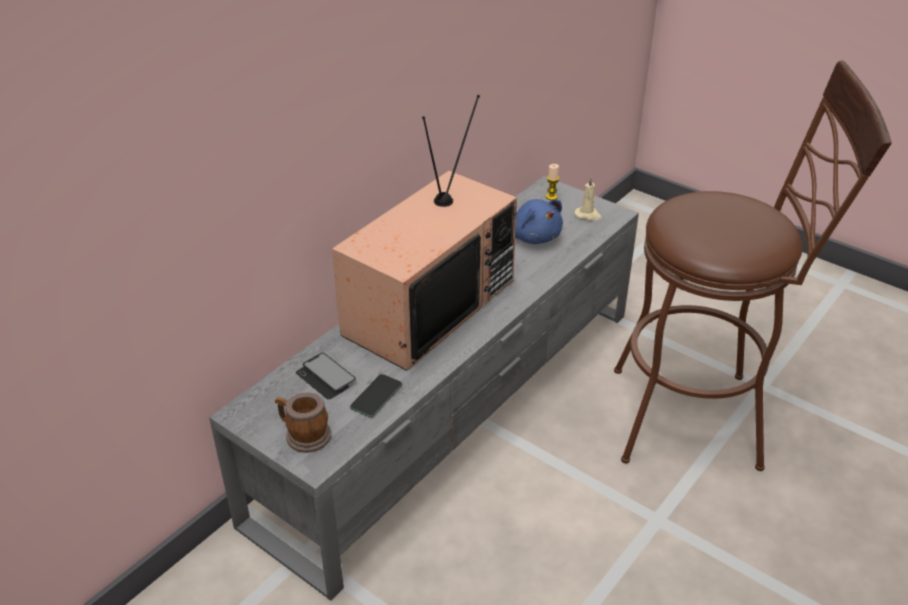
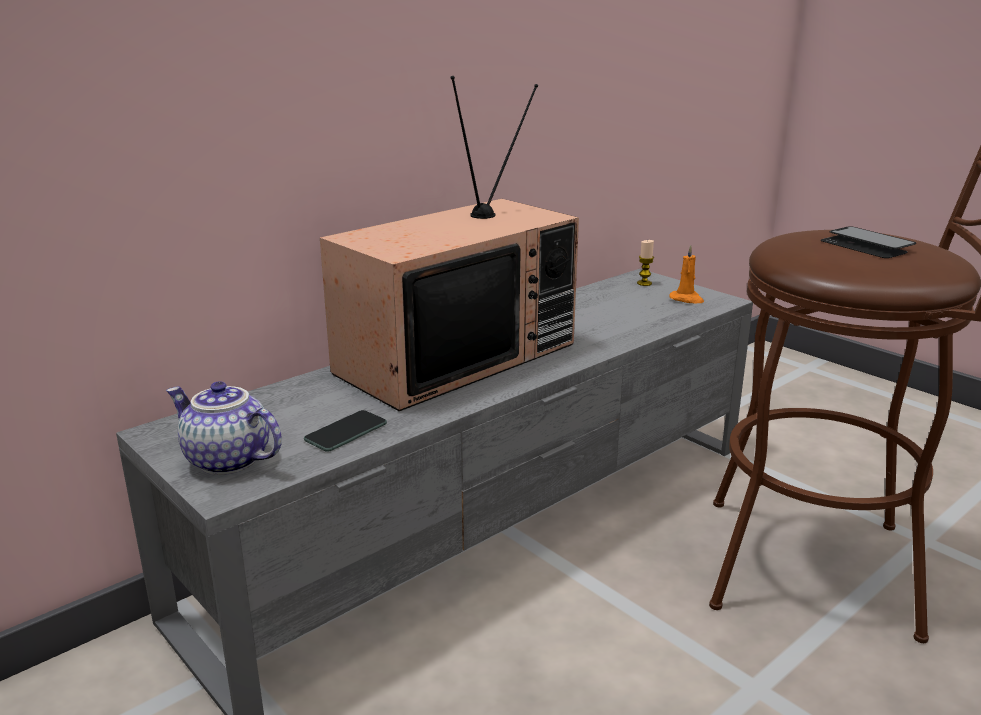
camera: 10 degrees right, 15 degrees down
(304, 435) = (226, 461): mug -> teapot
(325, 377) = (289, 409): phone -> phone (866, 245)
(533, 236) = (612, 311): blue plush toy -> none
(588, 215) = (687, 299): beige candle -> orange candle

